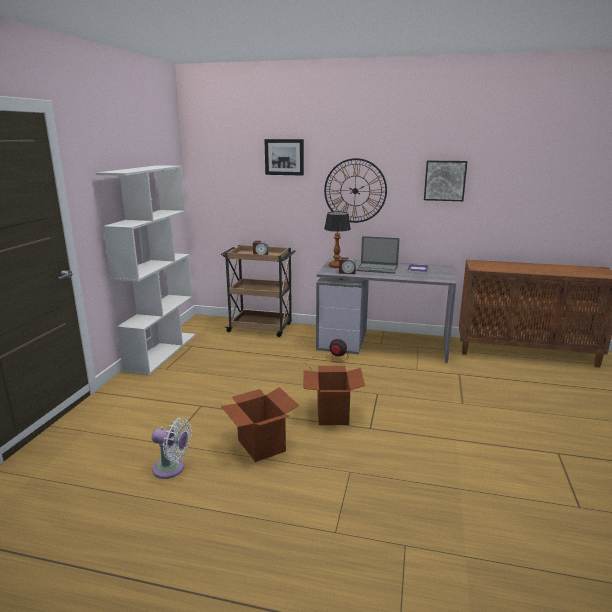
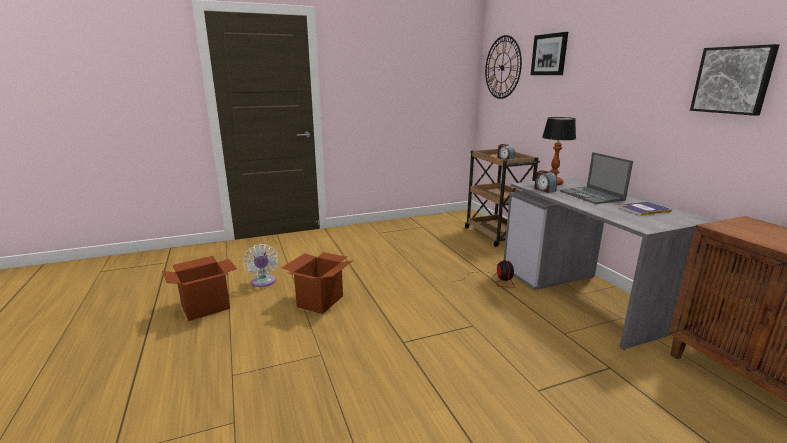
camera: 55 degrees right, 0 degrees up
(162, 352) = (399, 223): white bookcase -> none
(332, 414) = (402, 315): cardboard box -> cardboard box (206, 307)
(355, 191) = (609, 95): wall clock -> wall clock (502, 67)

